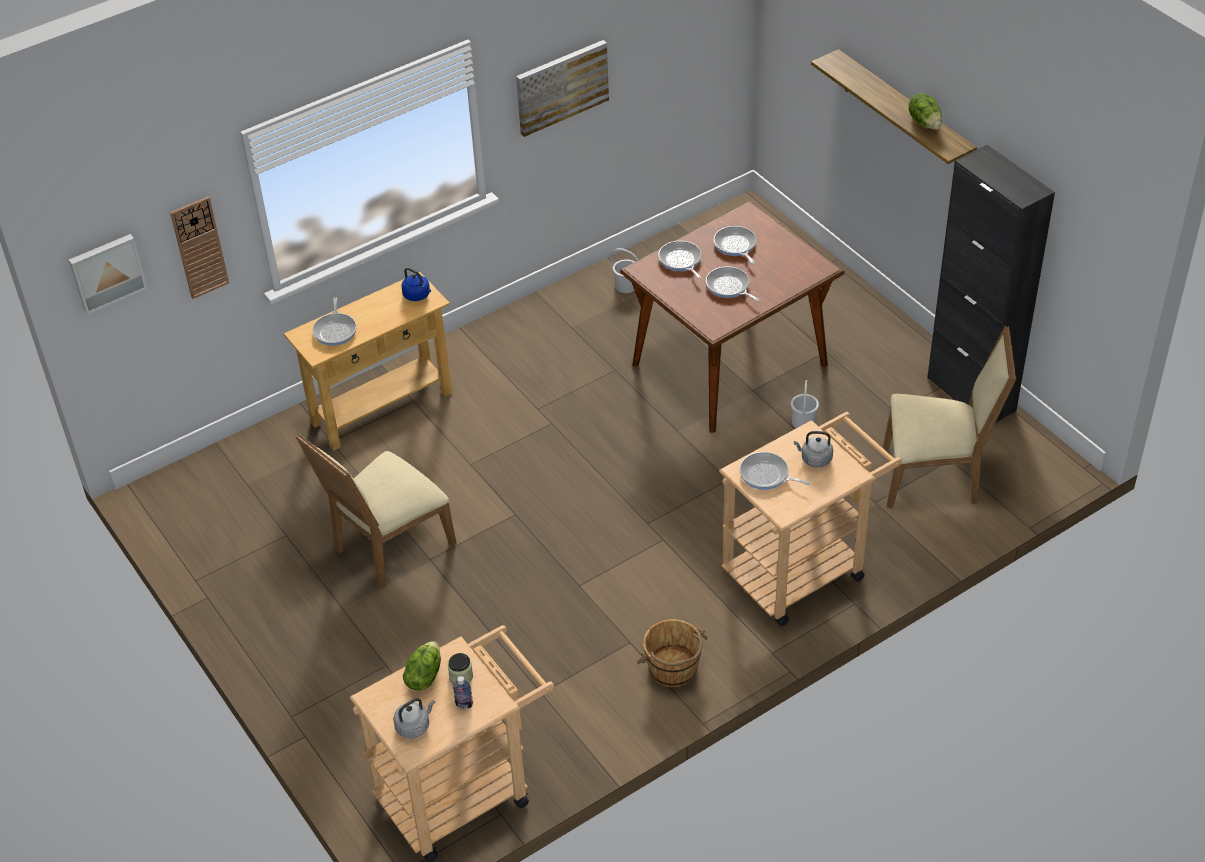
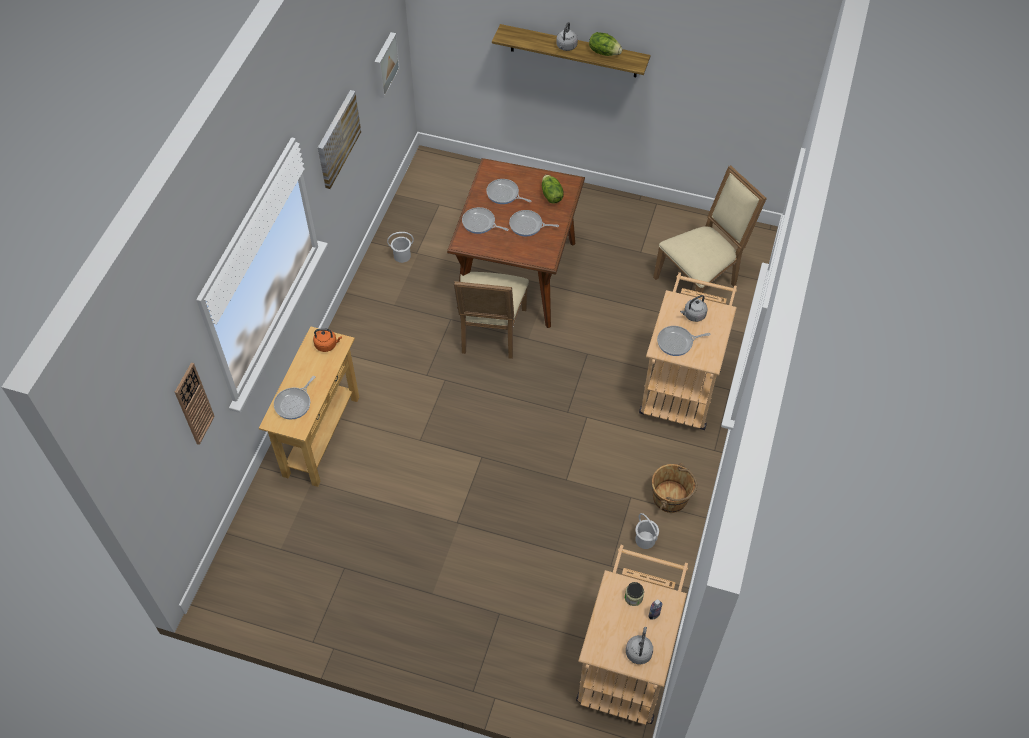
camera: 40 degrees left, 10 degrees up
(107, 272) = (151, 467): picture -> picture (384, 64)
(335, 330) = (294, 403): frying pan -> frying pan turned 75 degrees clockwise
(387, 548) = (422, 533): beige chair -> beige chair (490, 334)
(418, 295) = (327, 345): blue kettle -> orange kettle
(424, 676) = (610, 613): lettuce -> lettuce (551, 195)
(804, 421) = (595, 288): white bucket -> white bucket (645, 539)
(887, 100) = (566, 47): none -> grey kettle
(971, 394) = (671, 216): black cabinet -> none

